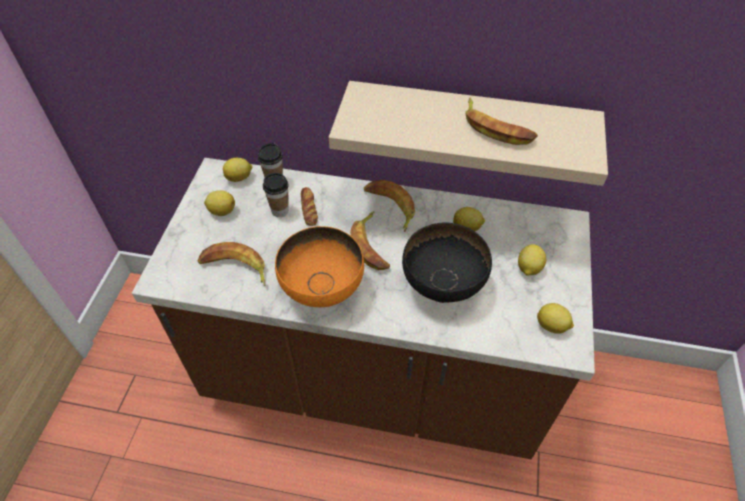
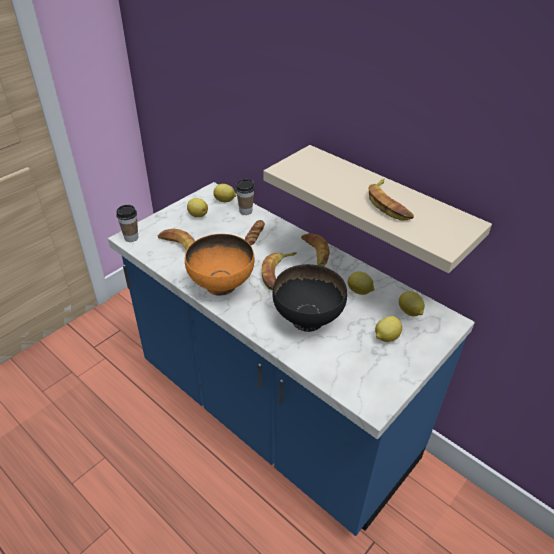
camera: 30 degrees right, 10 degrees down
(280, 211) = (234, 229): cup -> cup (131, 238)
(372, 380) = (274, 414): brown counter -> blue counter
(552, 326) = (371, 383): lemon -> lemon (410, 312)

